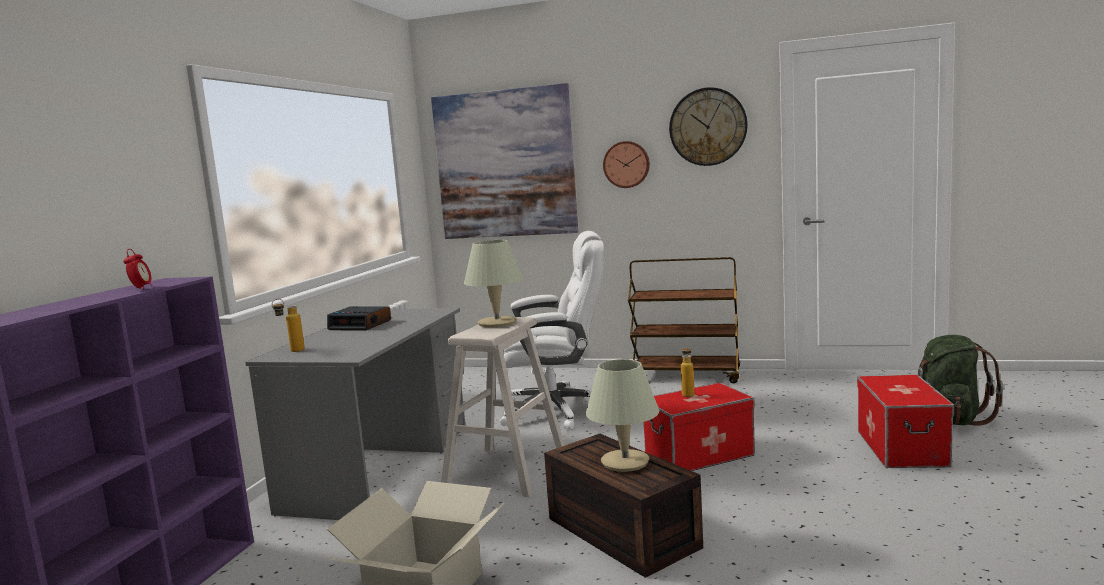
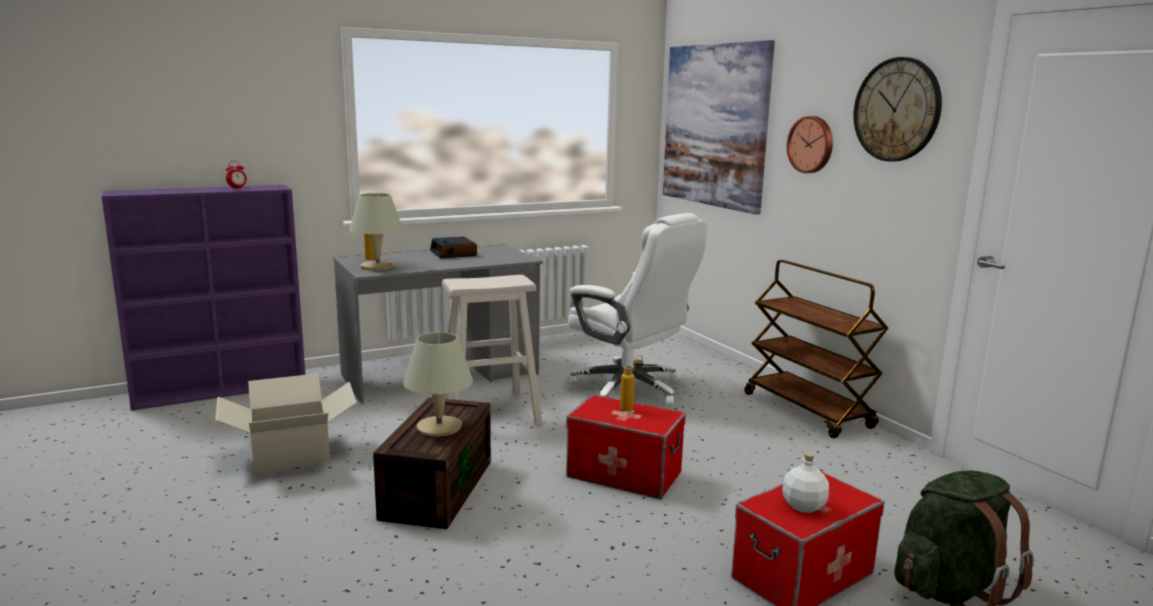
camera: 45 degrees right, 5 degrees up
(497, 323) = (500, 279): beige table lamp -> beige table lamp (377, 266)
(907, 392) = (804, 506): none -> white bottle

